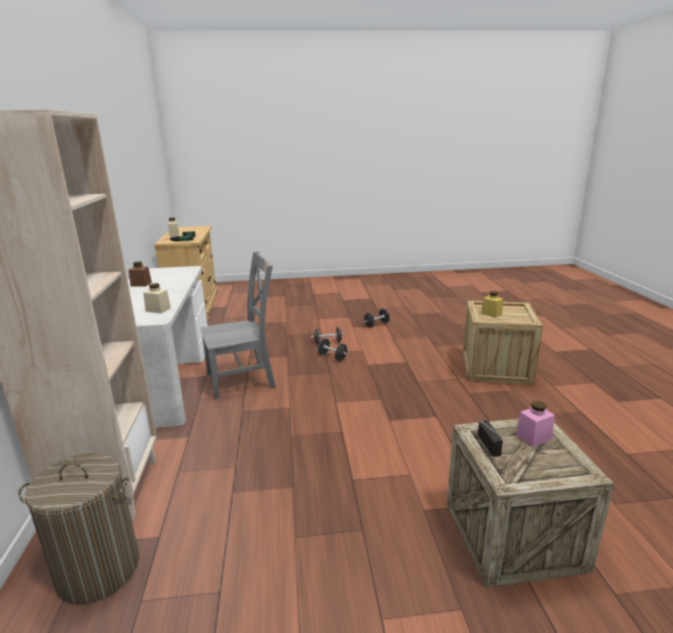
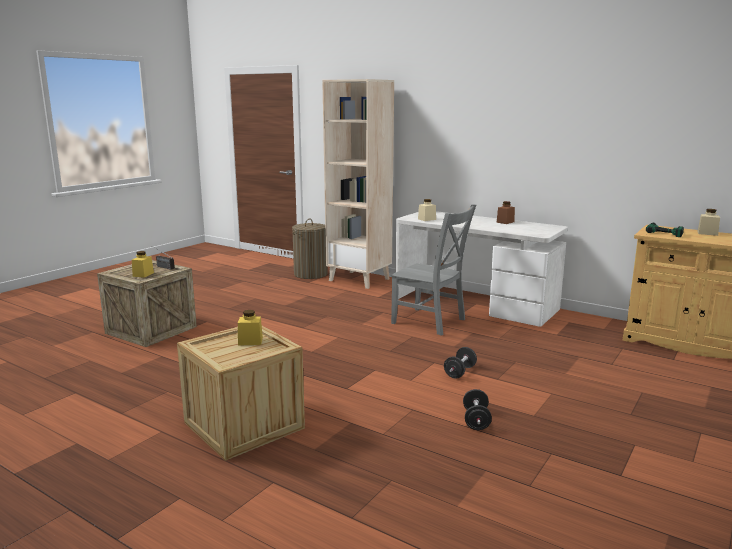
camera: 130 degrees right, 5 degrees down
(244, 380) = (431, 322): grey chair -> grey chair turned 75 degrees counterclockwise
(332, 357) = (419, 362): black dumbbell -> none
(533, 437) = (143, 274): pink jar -> yellow jar

